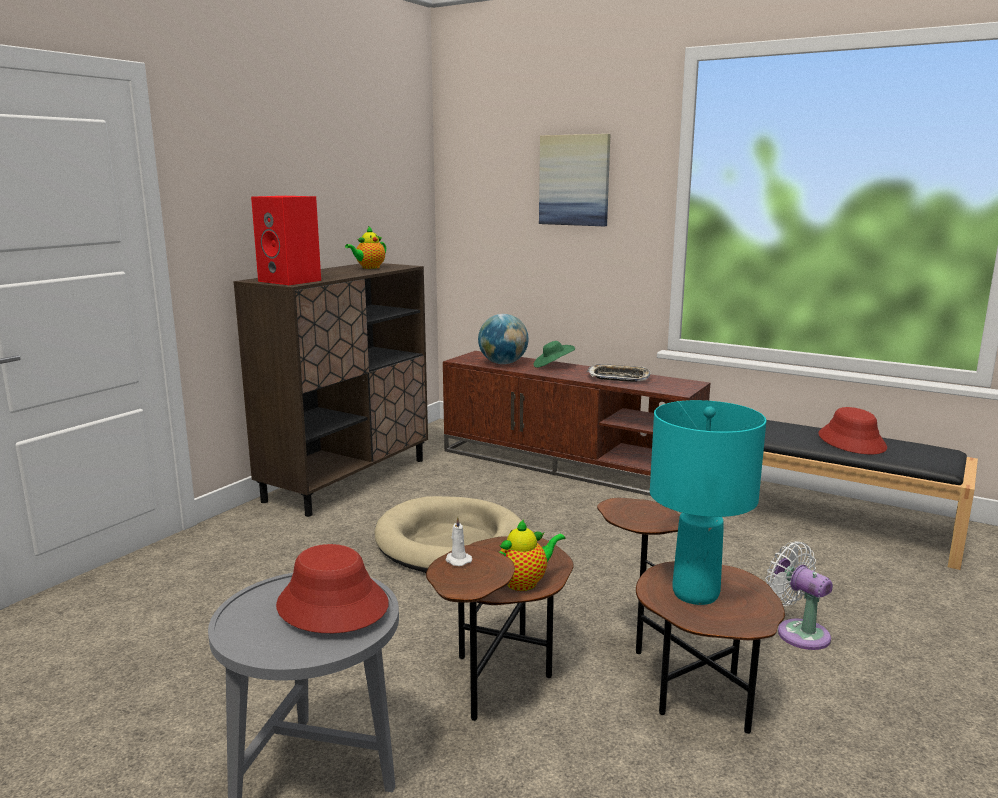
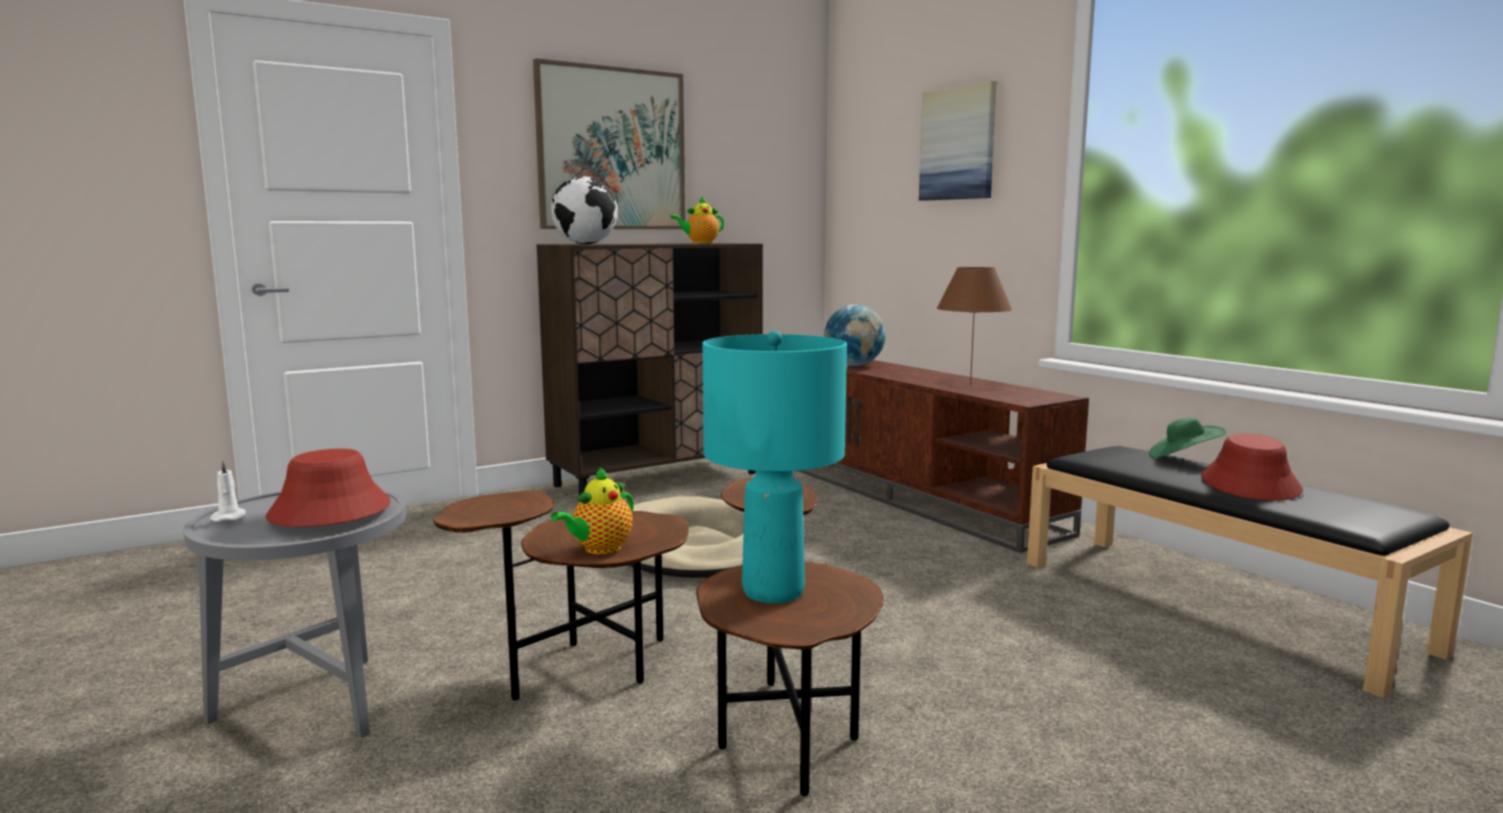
camera: 25 degrees right, 5 degrees down
(284, 184) = (612, 149): none -> picture
(291, 281) = (586, 244): red speaker -> globe
(457, 560) = (499, 499): white candle -> white candle (229, 517)
(525, 582) = (599, 549): teapot -> teapot turned 135 degrees clockwise
(553, 366) = (909, 371): green hat -> green hat (1183, 458)
(618, 377) = (970, 385): tray -> brown table lamp
(798, 632) = (1012, 711): white fan -> none

